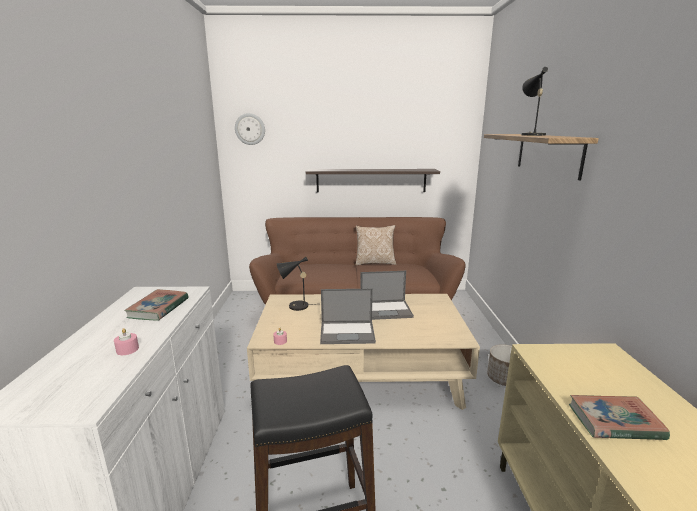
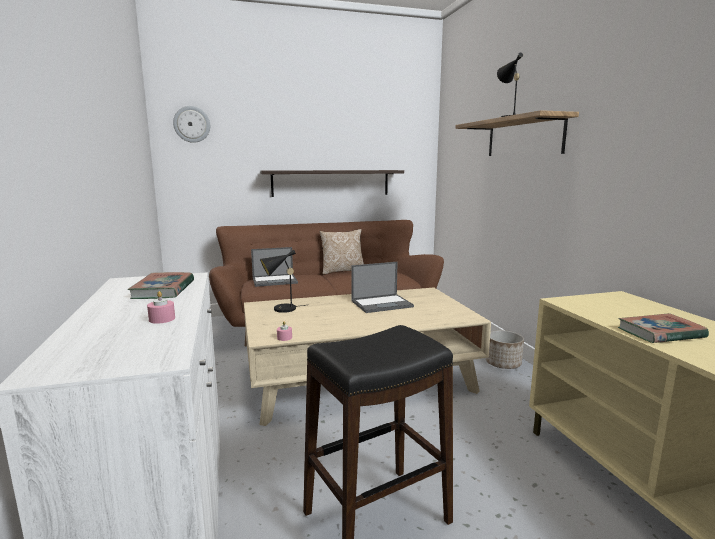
camera: 15 degrees left, 5 degrees down
(348, 332) = (354, 324): laptop -> laptop (275, 280)

